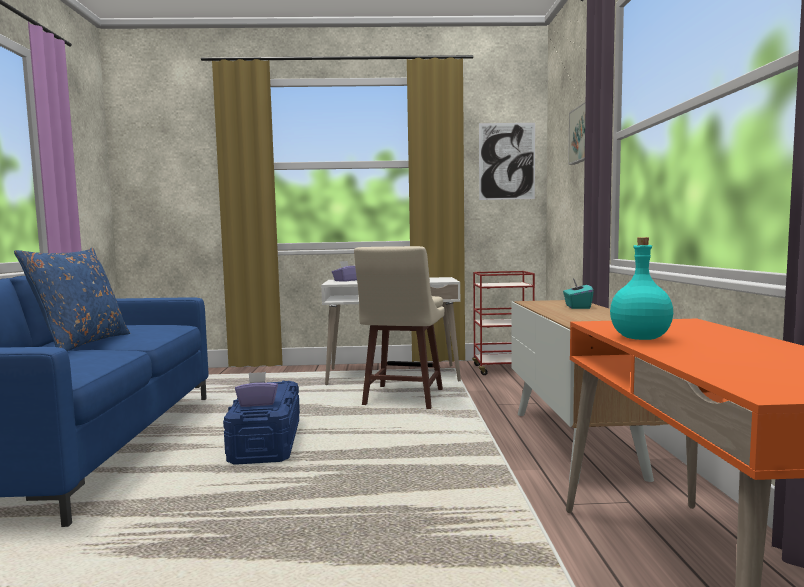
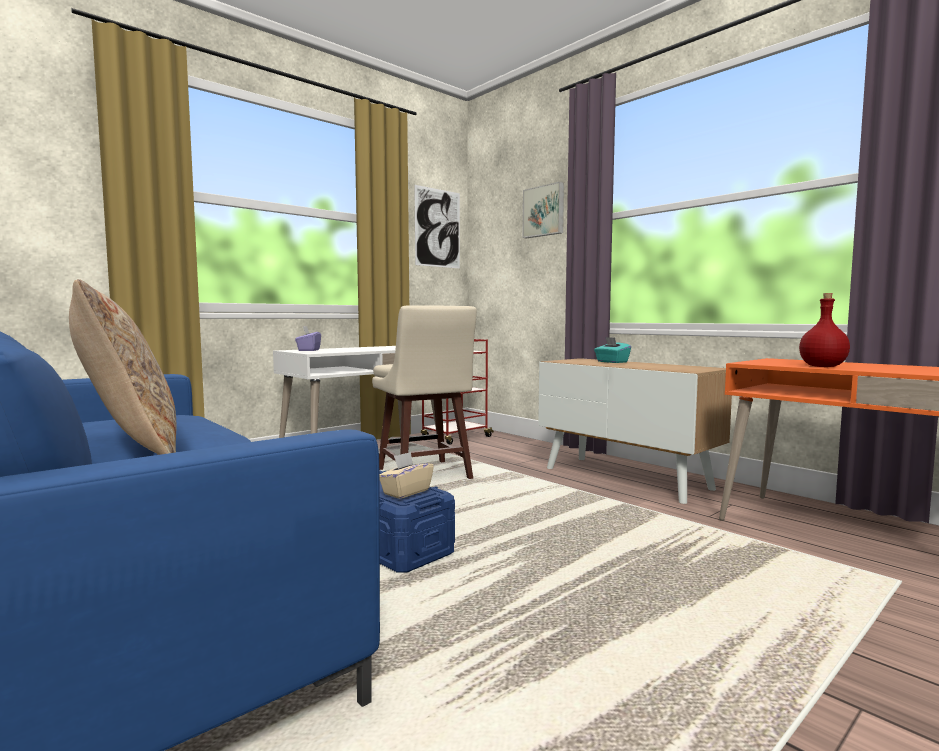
camera: 40 degrees left, 0 degrees up
(81, 343) = (128, 448): blue pillow -> beige pillow
(258, 403) = (406, 492): purple tissue box -> beige tissue box
(640, 338) = (823, 367): turquoise bottle -> red bottle

